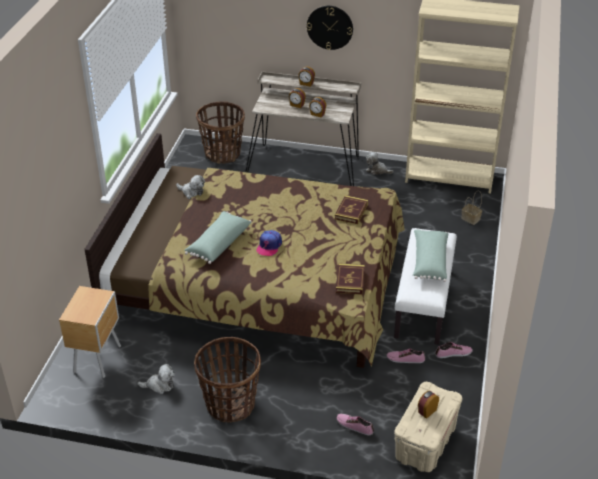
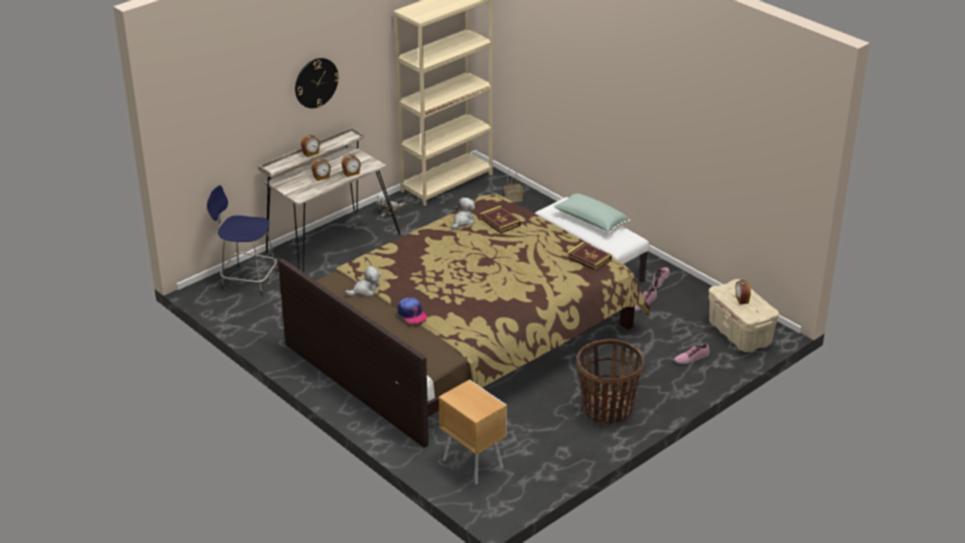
camera: 55 degrees left, 5 degrees down
(159, 385) = (545, 440): plush toy -> plush toy (463, 221)
(218, 243) = (464, 302): green pillow -> none
(222, 154) = (247, 280): basket -> blue stool
(269, 246) = (499, 278): cap -> cap (412, 314)

